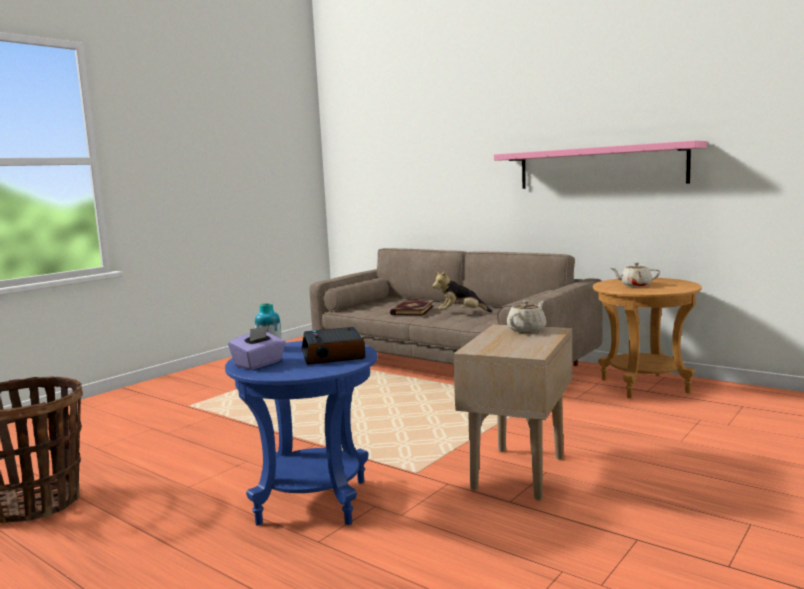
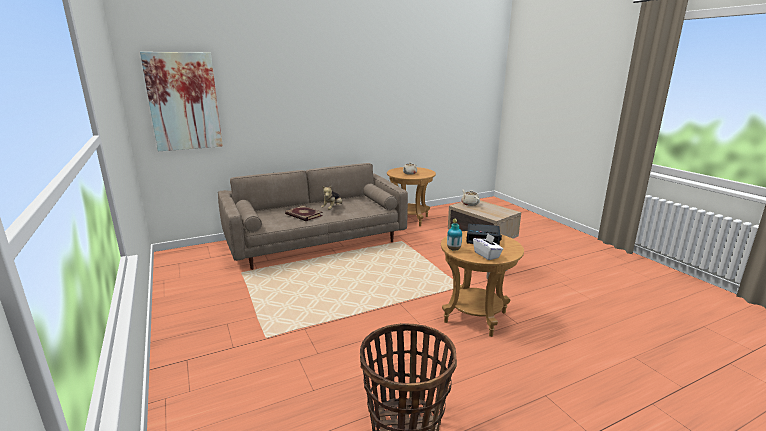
camera: 65 degrees left, 10 degrees up
(259, 364) = (487, 255): purple tissue box -> white tissue box
(313, 501) = (475, 317): blue side table -> brown side table
(366, 153) = (184, 102): none -> picture
(599, 167) = (368, 113): pink shelf -> none

